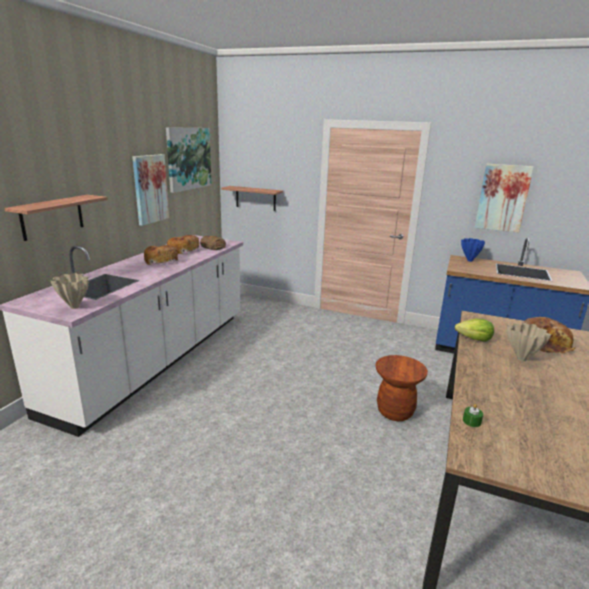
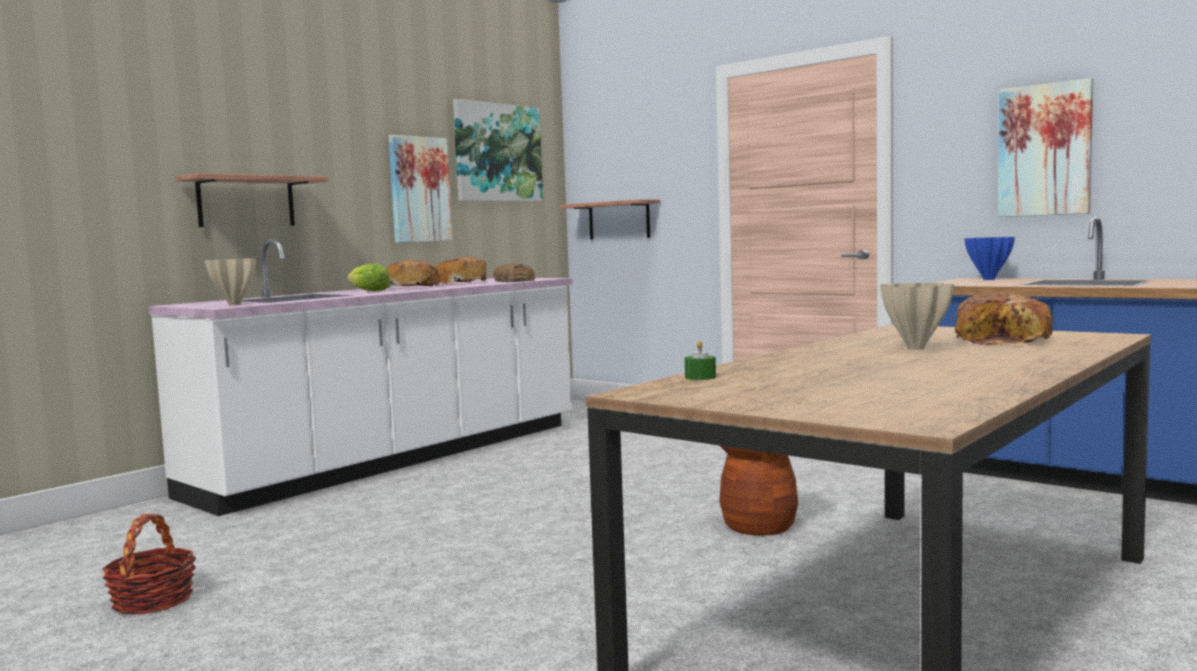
camera: 20 degrees right, 15 degrees down
(95, 548) = (153, 601): none -> basket
(474, 339) = (857, 338): lettuce -> lettuce (369, 291)

